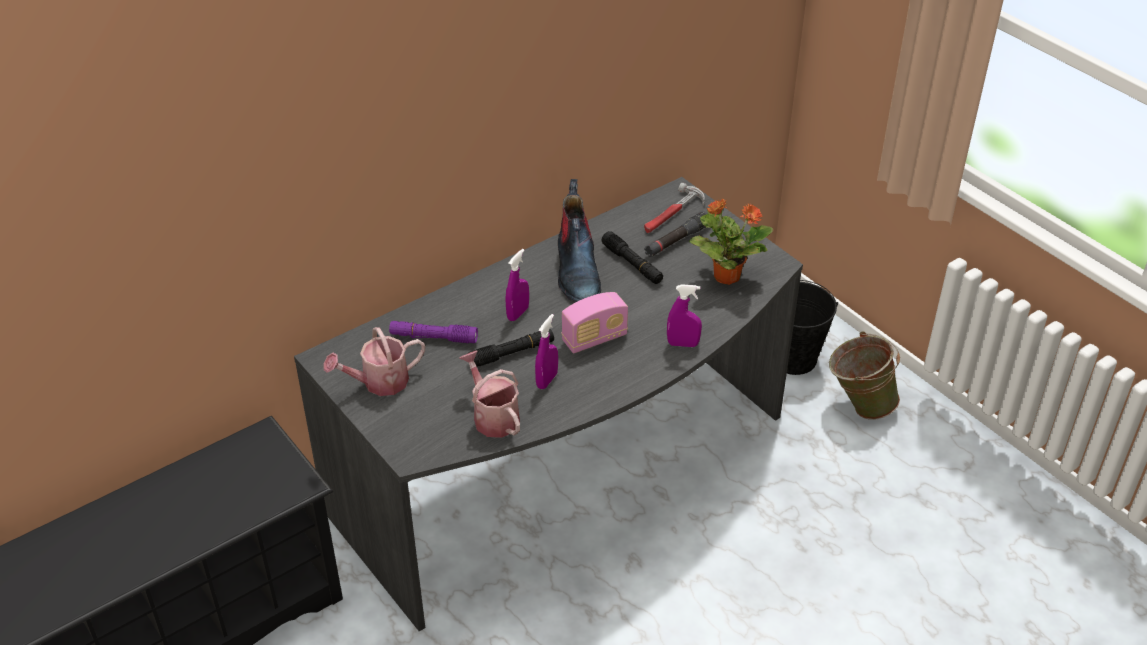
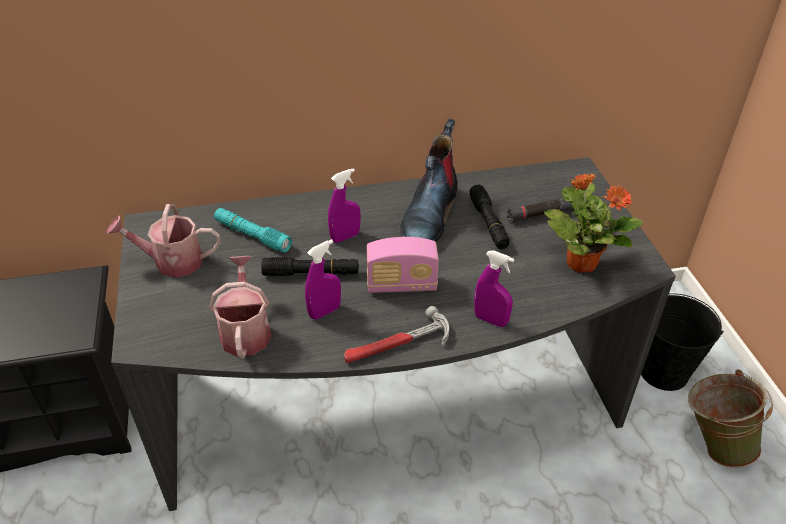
camera: 25 degrees right, 0 degrees up
(433, 337) = (252, 235): purple flashlight -> turquoise flashlight
(672, 214) = (559, 188): hammer -> hammer (397, 345)

